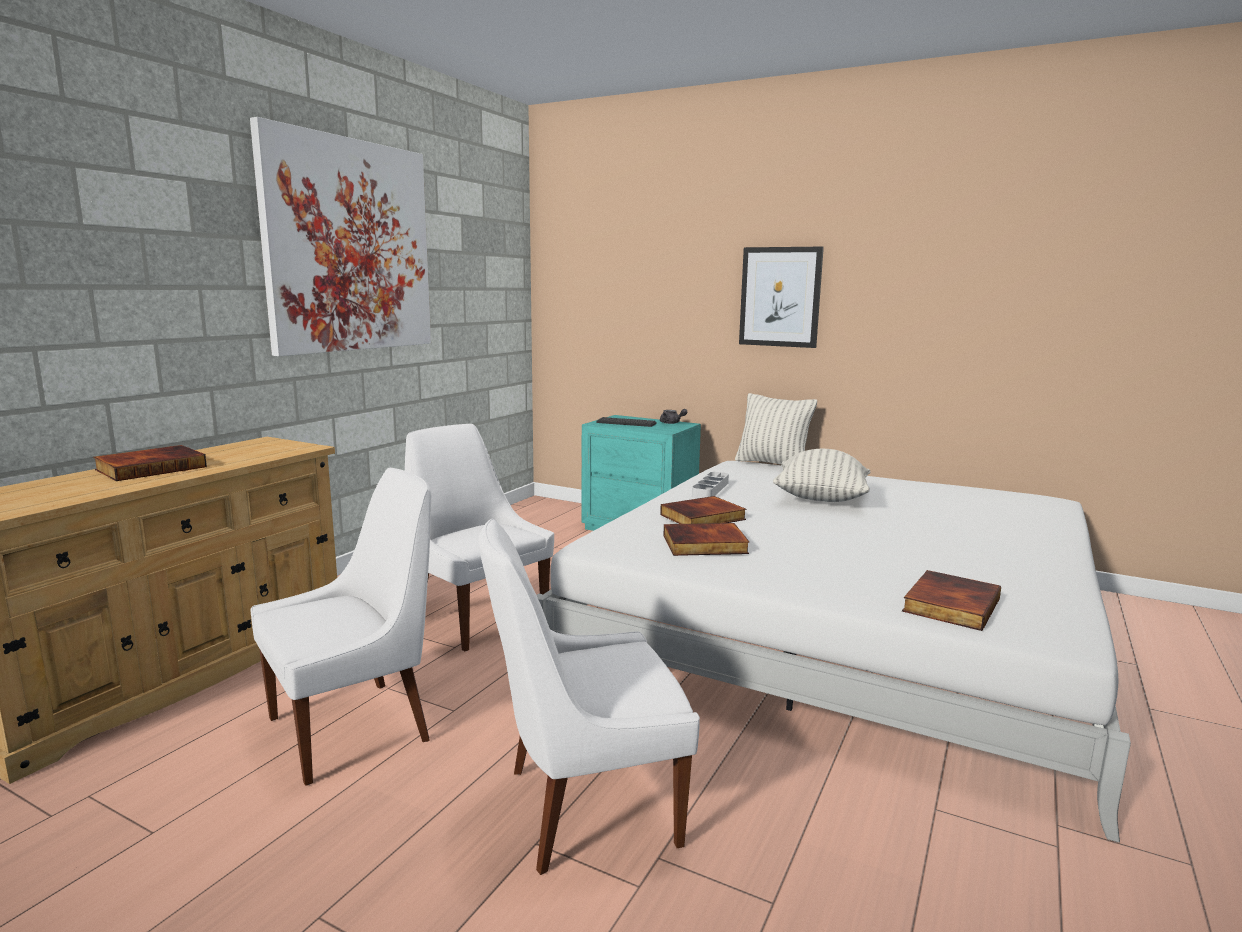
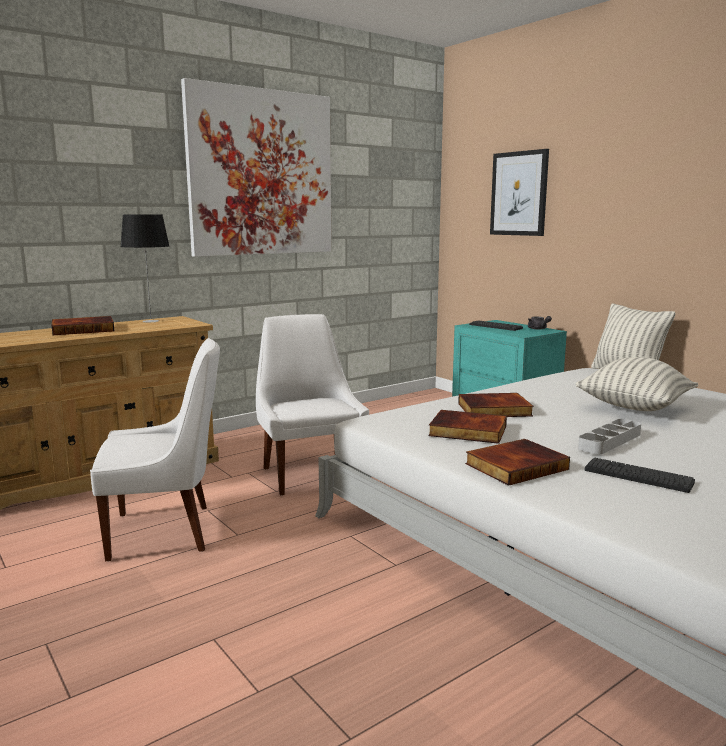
camera: 25 degrees right, 0 degrees up
(234, 447) = (150, 321): none -> table lamp
(584, 807) = (268, 624): white chair -> none
(710, 489) = (533, 389): grey tray -> grey tray (610, 441)
(780, 297) = (647, 208): picture -> picture (519, 193)
(898, 568) = (638, 476): none -> keyboard
(949, 604) = (651, 515): book -> book (515, 466)

